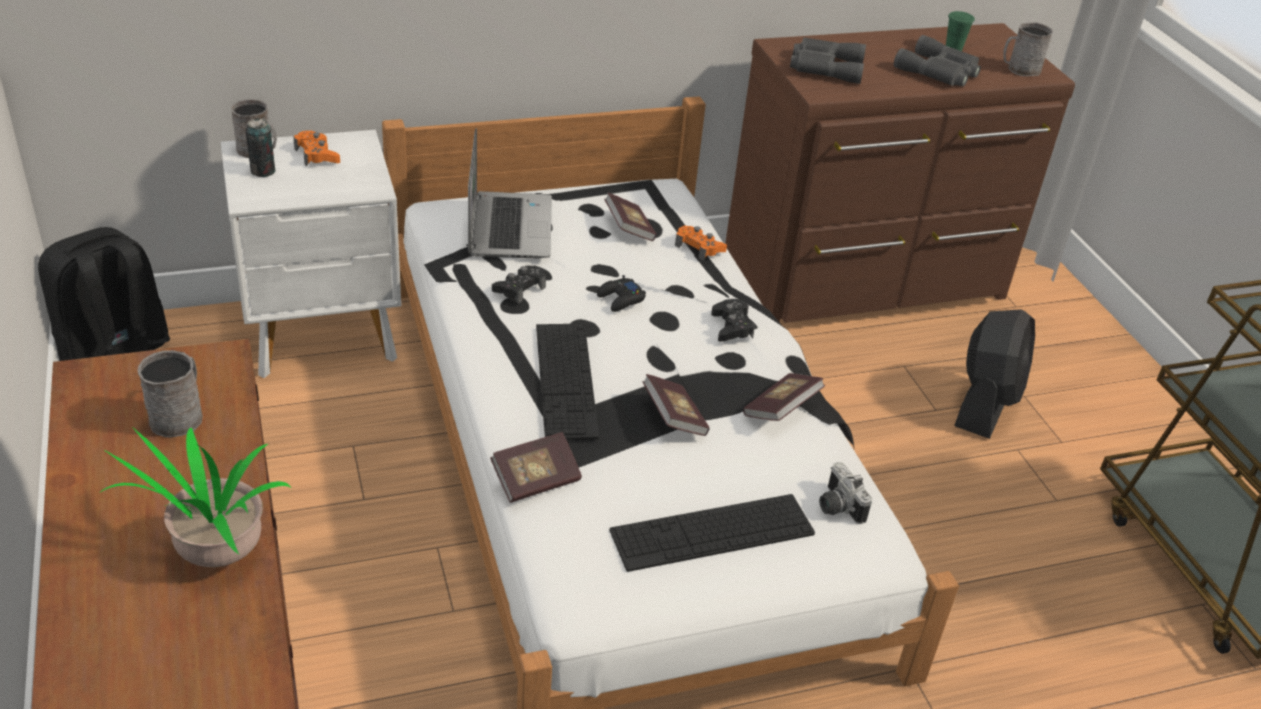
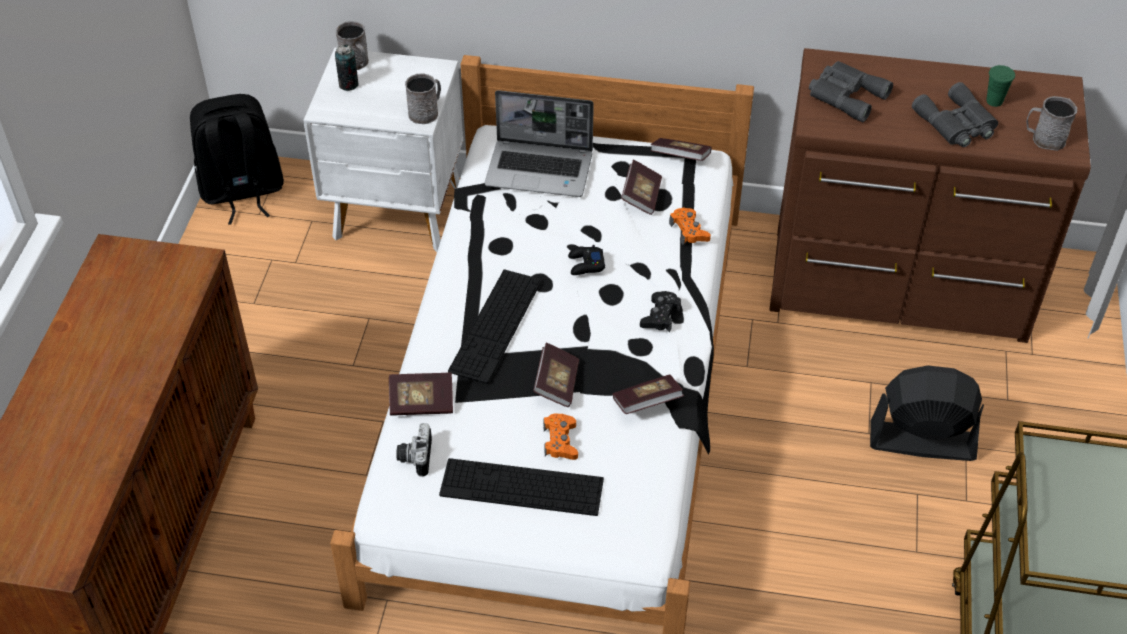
camera: 30 degrees right, 10 degrees up
(180, 415) = (149, 298): grey mug -> grey mug (426, 112)
(214, 557) = (114, 409): potted plant -> none
(317, 155) = (397, 77): orange game controller -> orange game controller (560, 441)
(508, 227) = (540, 170): laptop -> laptop turned 75 degrees clockwise
(519, 288) = (513, 232): black game controller -> none
(641, 189) = (680, 158): none -> book
(836, 506) = (632, 499): camera -> camera (414, 457)
(985, 403) = (921, 441): black fan -> black fan turned 135 degrees counterclockwise

